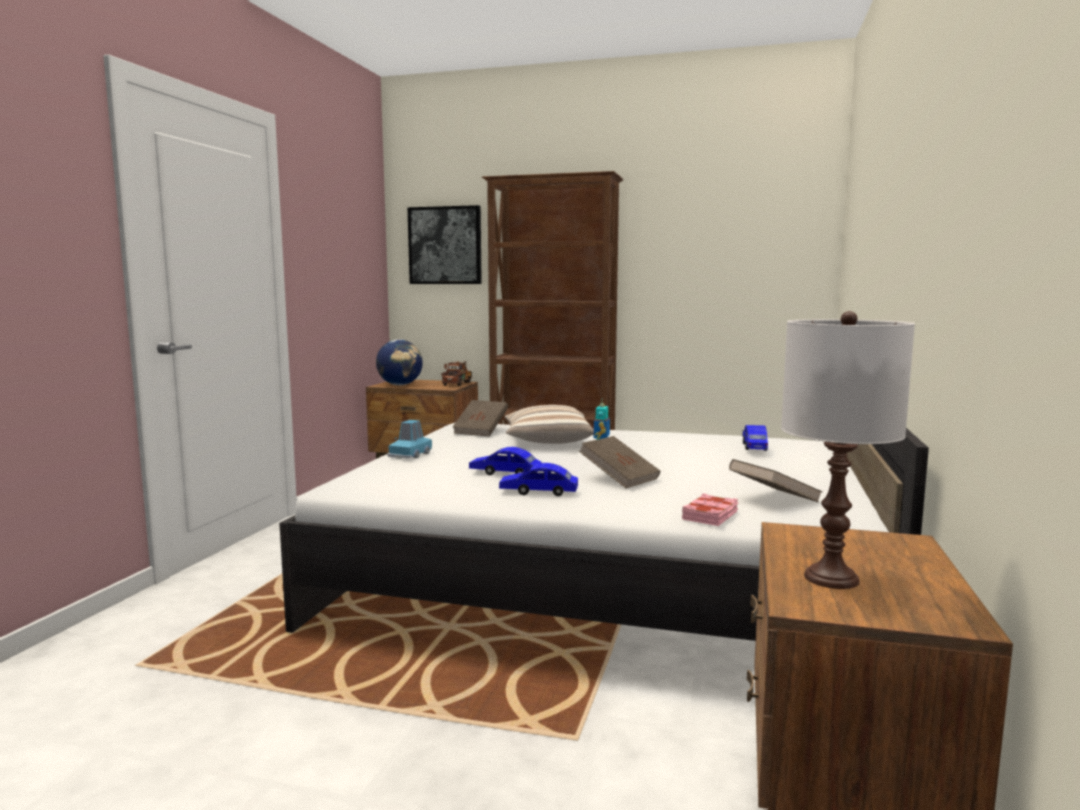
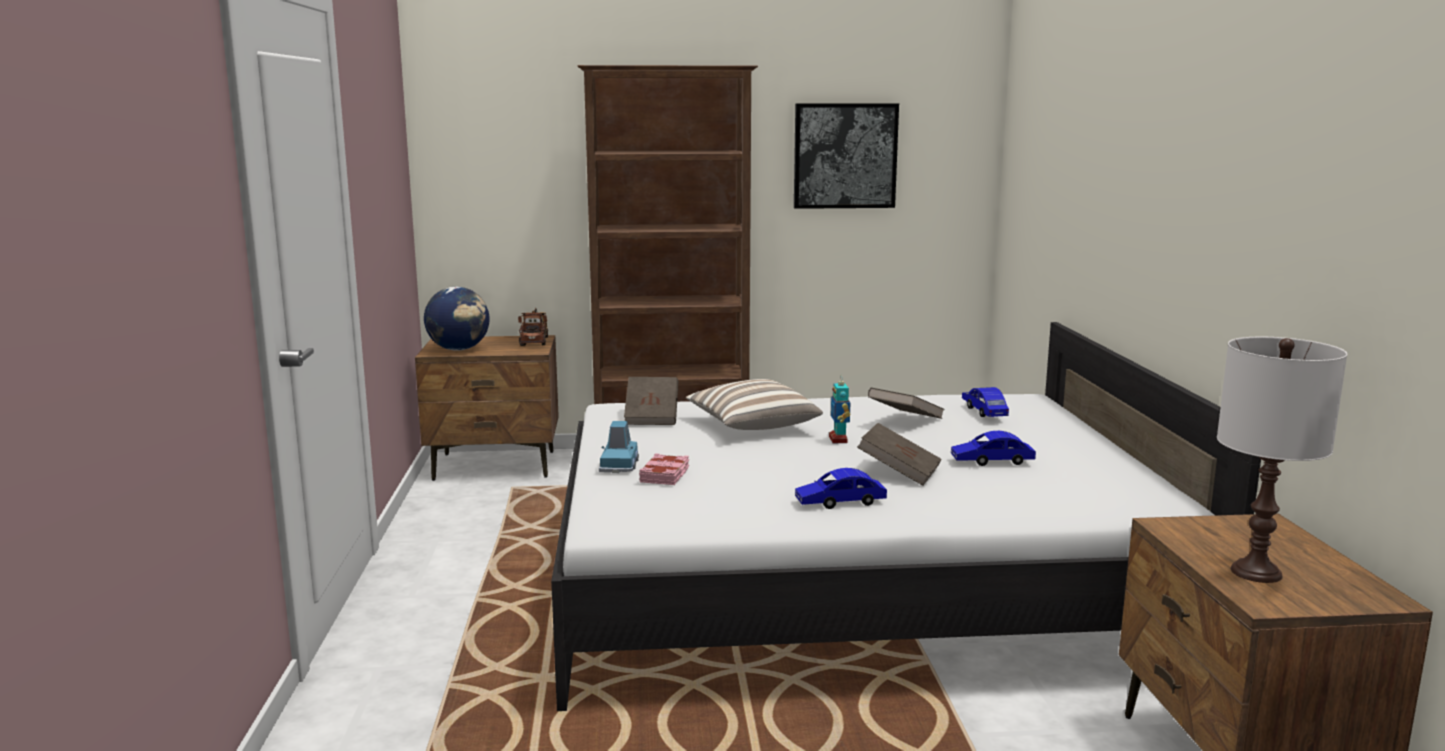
camera: 20 degrees left, 5 degrees up
(445, 245) = (501, 150): picture -> picture (845, 156)
(505, 473) = (769, 480): blue toy car -> blue toy car (992, 461)
(711, 516) = (1042, 510): pink book -> pink book (665, 475)
(773, 499) = (1075, 481): brown book -> brown book (905, 420)

